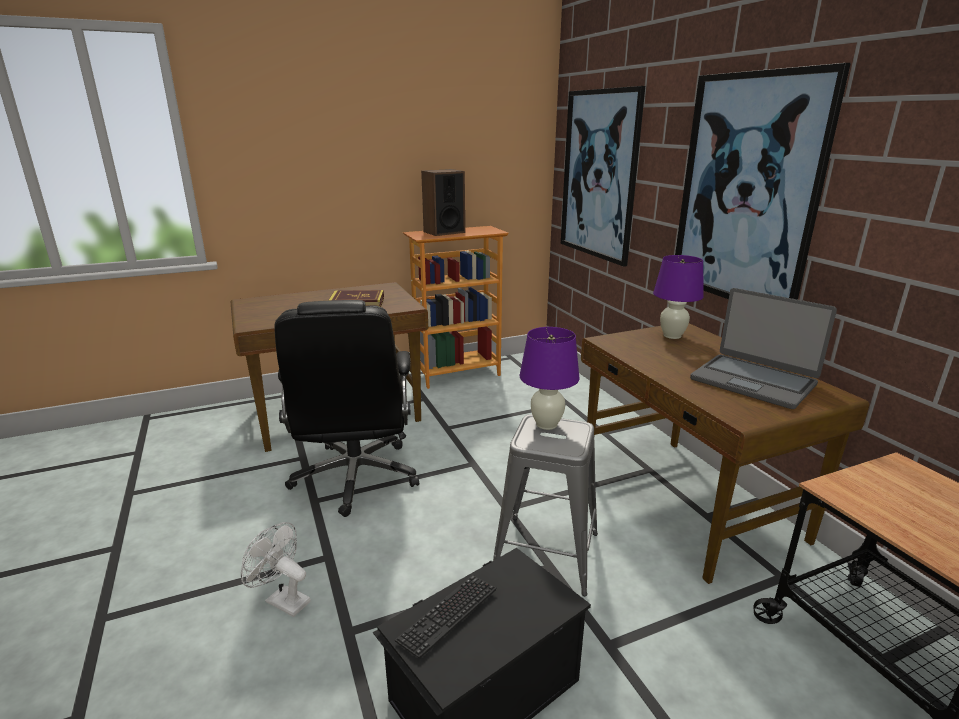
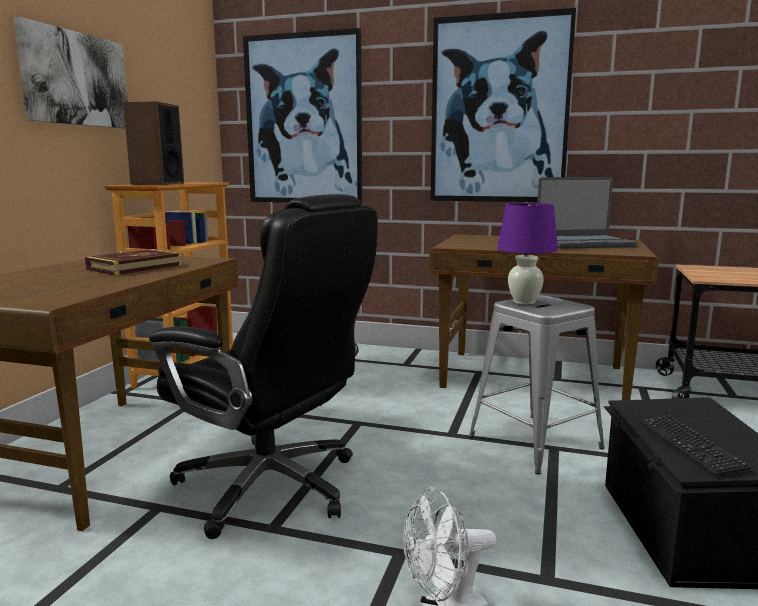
camera: 50 degrees left, 10 degrees down
(388, 156) = (75, 79): none -> picture
(672, 336) = (475, 239): purple table lamp -> none

